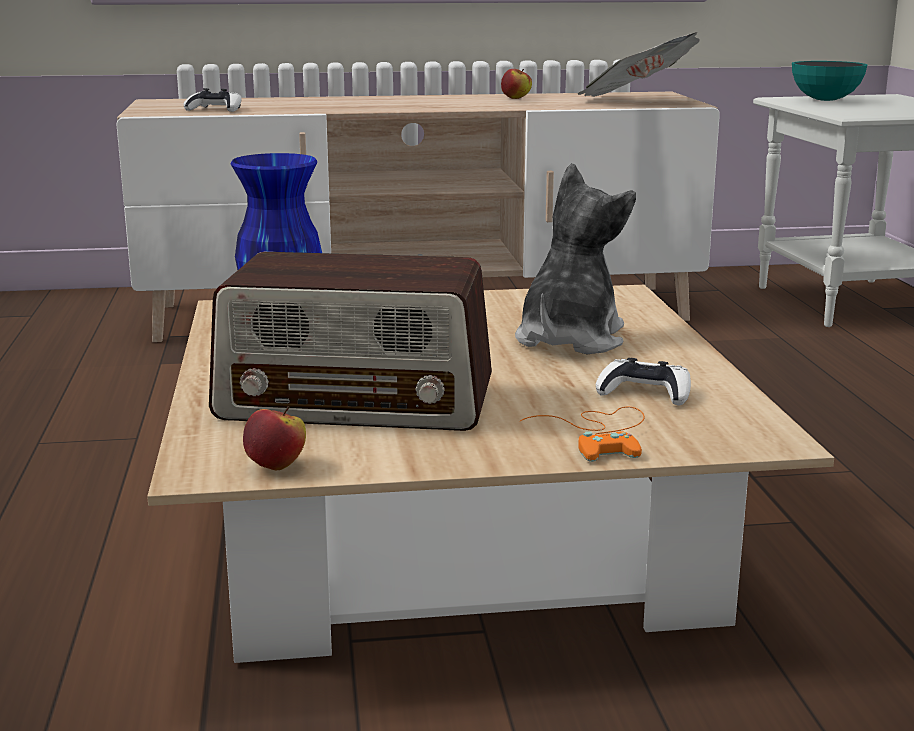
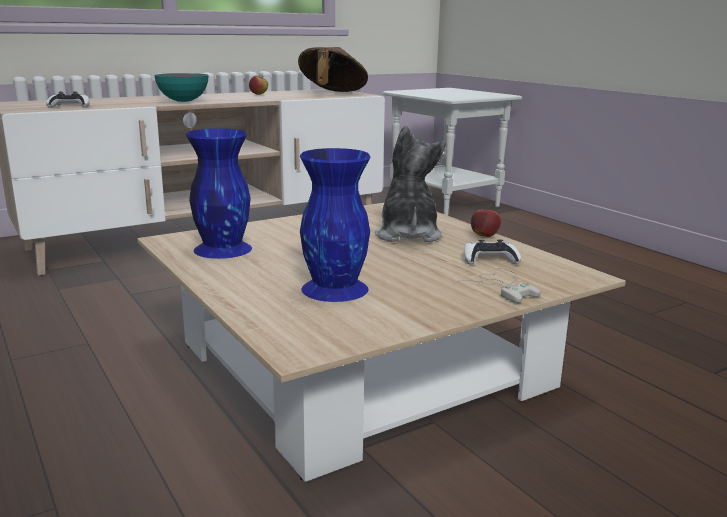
camera: 25 degrees left, 0 degrees up
(276, 466) = (342, 339): apple -> apple (484, 236)
(358, 401) = (336, 288): radio -> blue vase
(601, 435) = (501, 287): orange game controller -> white game controller
(635, 101) = (332, 94): newspaper -> brown hat
(825, 100) = (423, 91): bowl -> bowl (183, 101)

